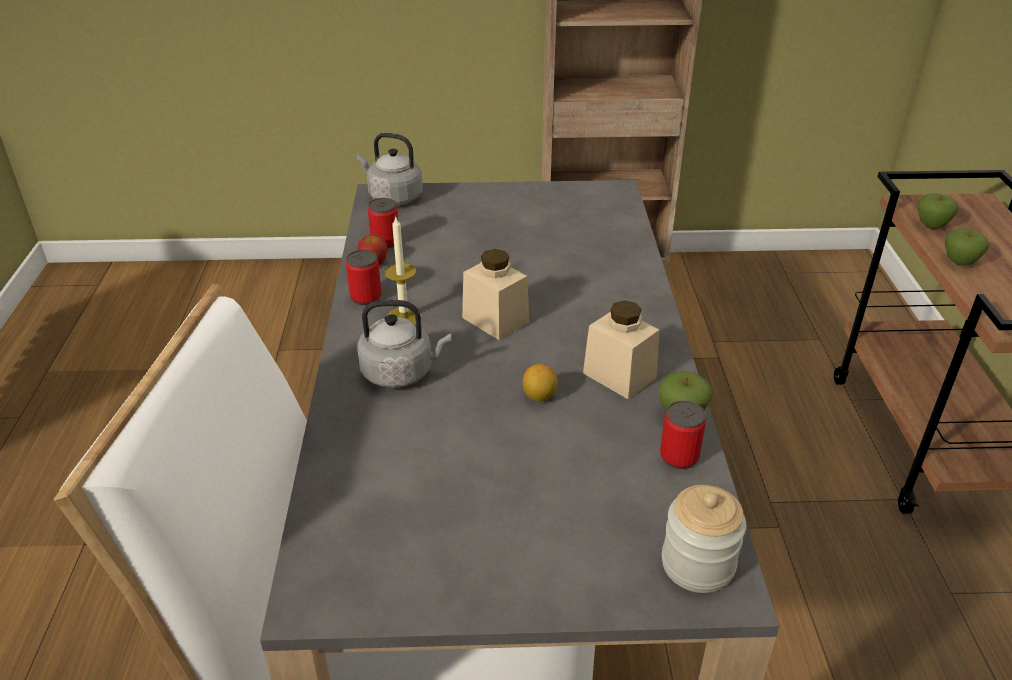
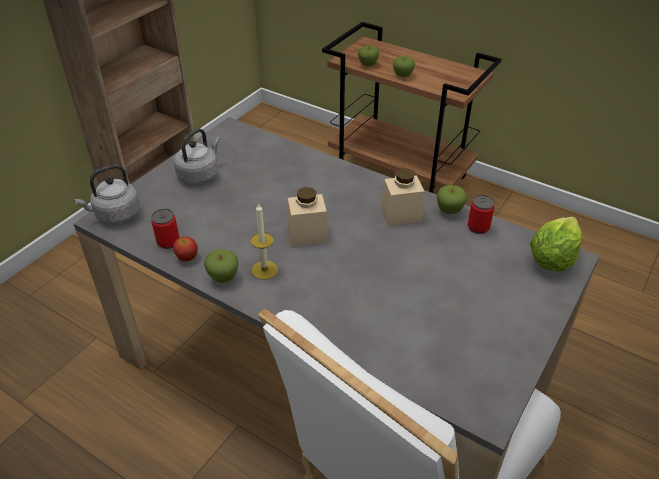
camera: 55 degrees left, 5 degrees up
(366, 297) = (223, 277): can -> apple
(401, 372) = (319, 295): grey kettle -> grey kettle (200, 174)
(539, 396) = (392, 250): lemon -> none
(697, 564) = (551, 259): jar -> lettuce

